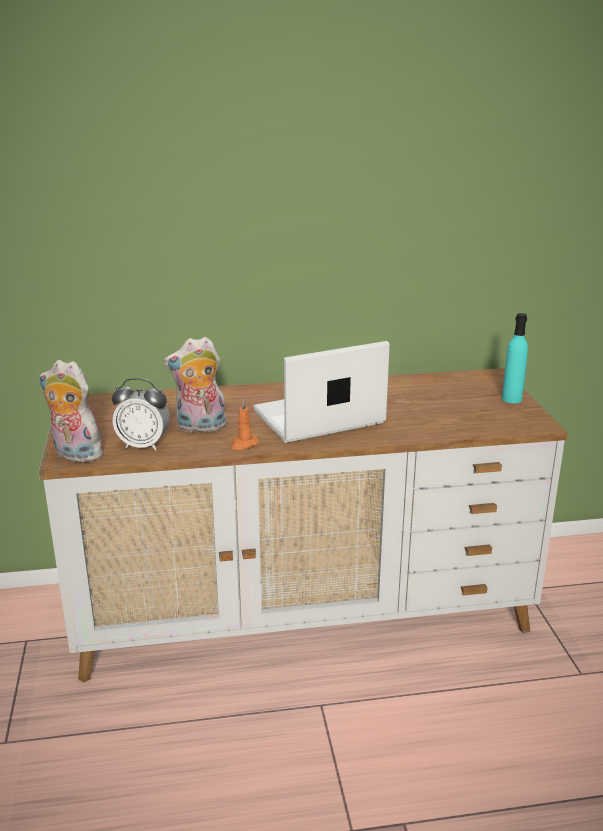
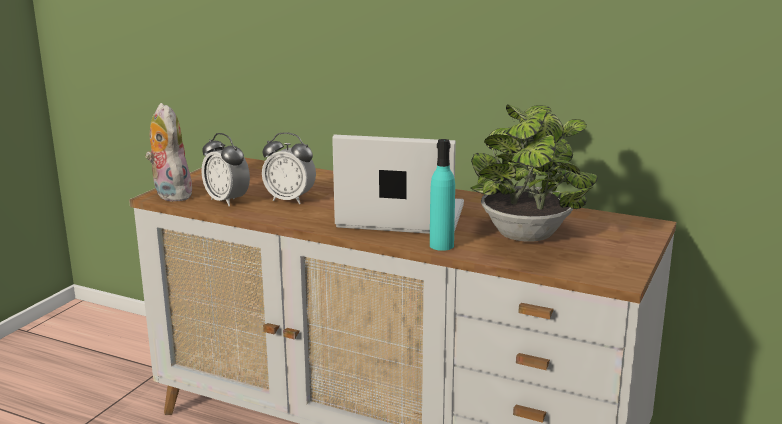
camera: 35 degrees right, 5 degrees down
(200, 427) = (290, 200): plush toy -> alarm clock
(243, 444) = (301, 219): orange candle -> none
(435, 409) = (526, 237): none -> potted plant
(511, 399) = (630, 249): turquoise bottle -> turquoise bottle (441, 245)

